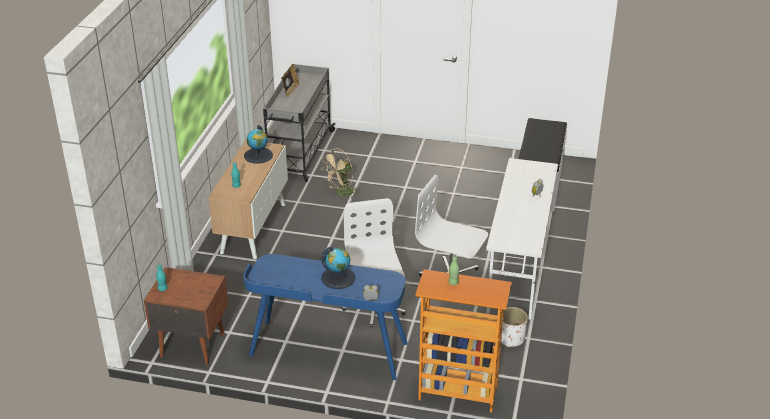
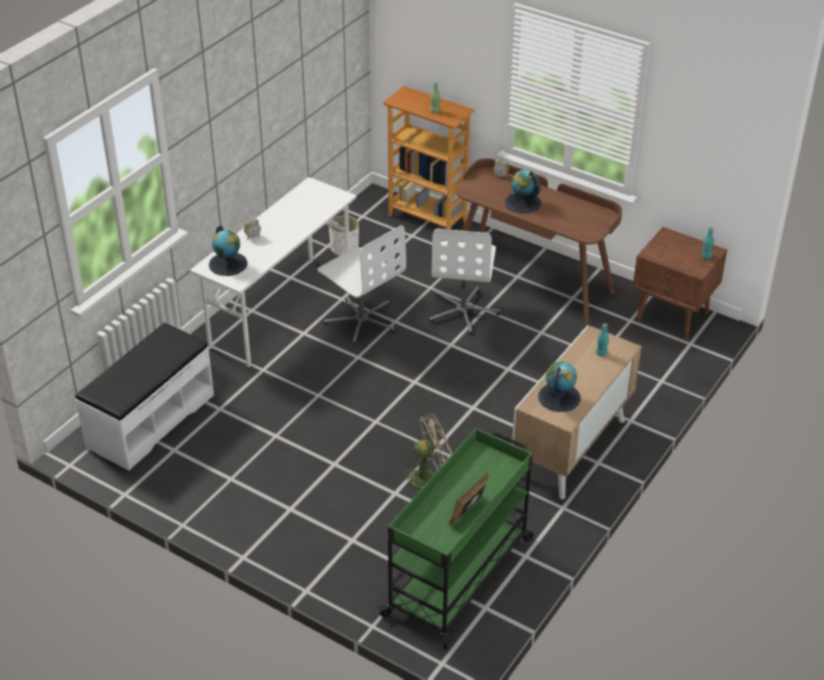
camera: 160 degrees left, 5 degrees up
(300, 154) = (460, 575): grey cart -> green cart
(328, 350) = (531, 279): blue desk -> brown desk
(535, 172) = (228, 264): none -> globe

